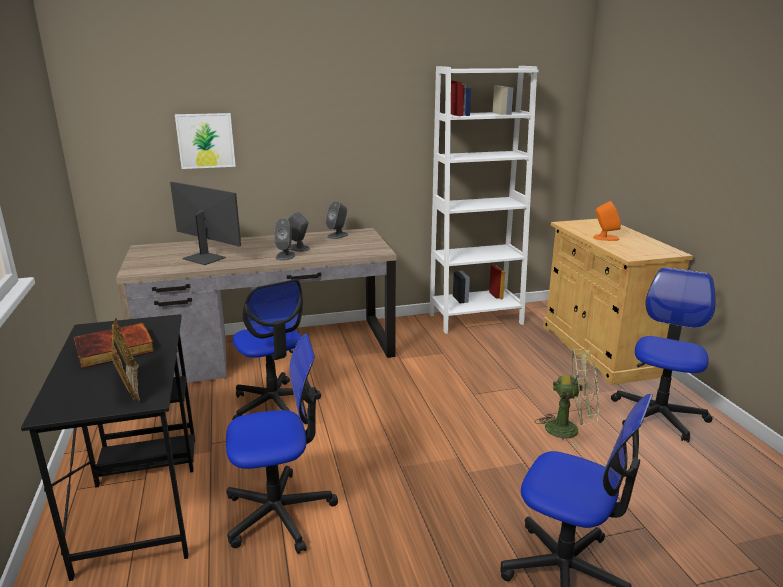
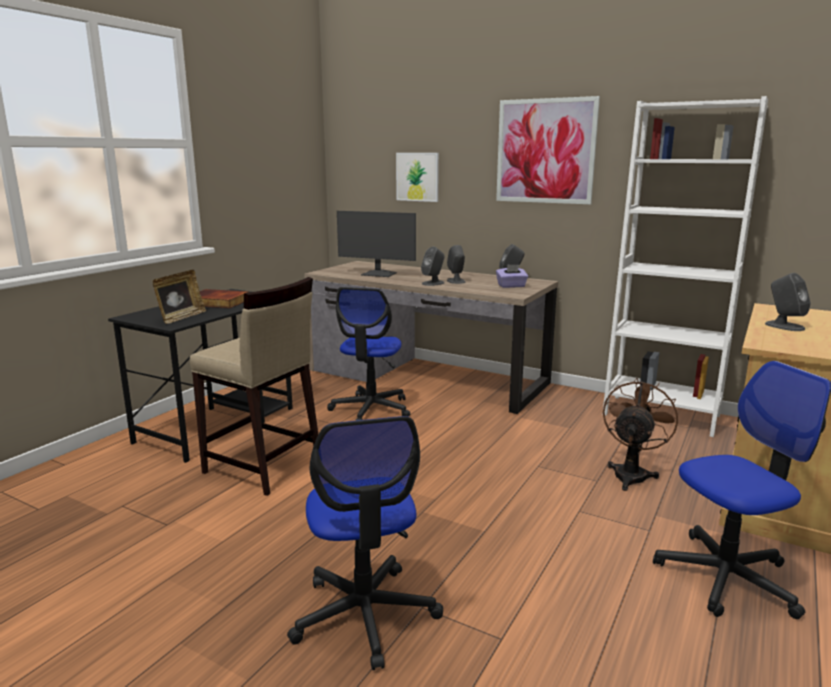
camera: 45 degrees right, 5 degrees down
(205, 258) = (378, 274): monitor -> monitor turned 120 degrees clockwise
(279, 513) = (263, 467): office chair -> beige stool
(350, 109) = (545, 151): none -> picture
(355, 242) = (511, 286): none -> purple tissue box
(527, 372) = (632, 473): none -> brown fan
(569, 429) = (583, 533): green fan -> none
(605, 238) = (784, 326): orange speaker -> grey speaker

